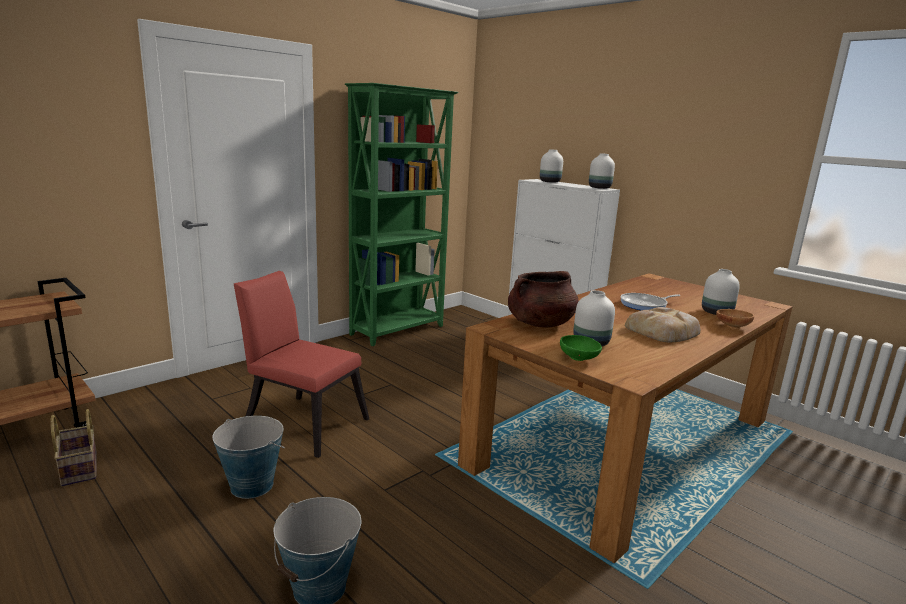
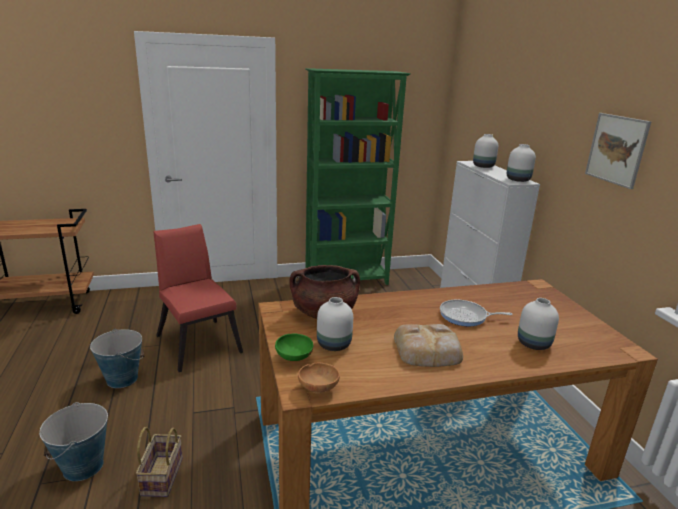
camera: 30 degrees right, 5 degrees up
(78, 468) = (54, 335): basket -> basket (161, 475)
(706, 146) = (616, 149): none -> picture
(732, 326) = (519, 365): brown bowl -> brown bowl (319, 387)

